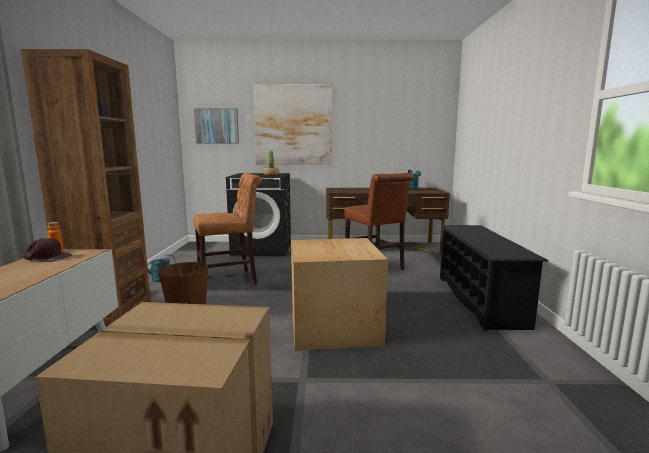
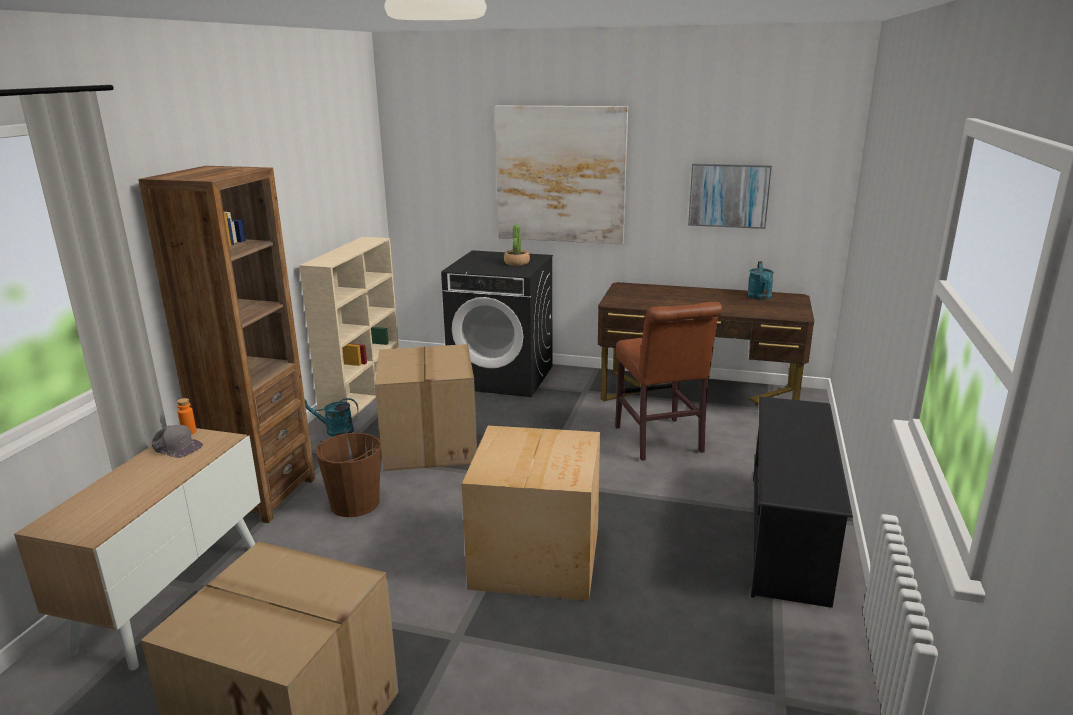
camera: 15 degrees right, 10 degrees up
(47, 257) = (176, 447): brown cap -> grey cap
(172, 261) = (363, 394): none -> beige bookcase
(217, 126) = (438, 173): picture -> picture (728, 195)
(231, 280) = (431, 445): brown chair -> cardboard box

